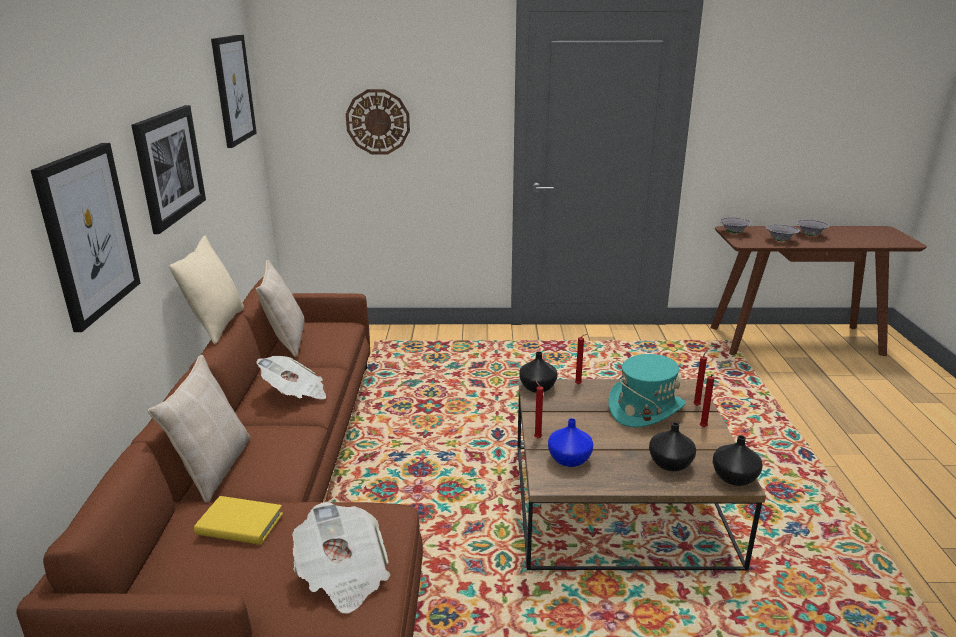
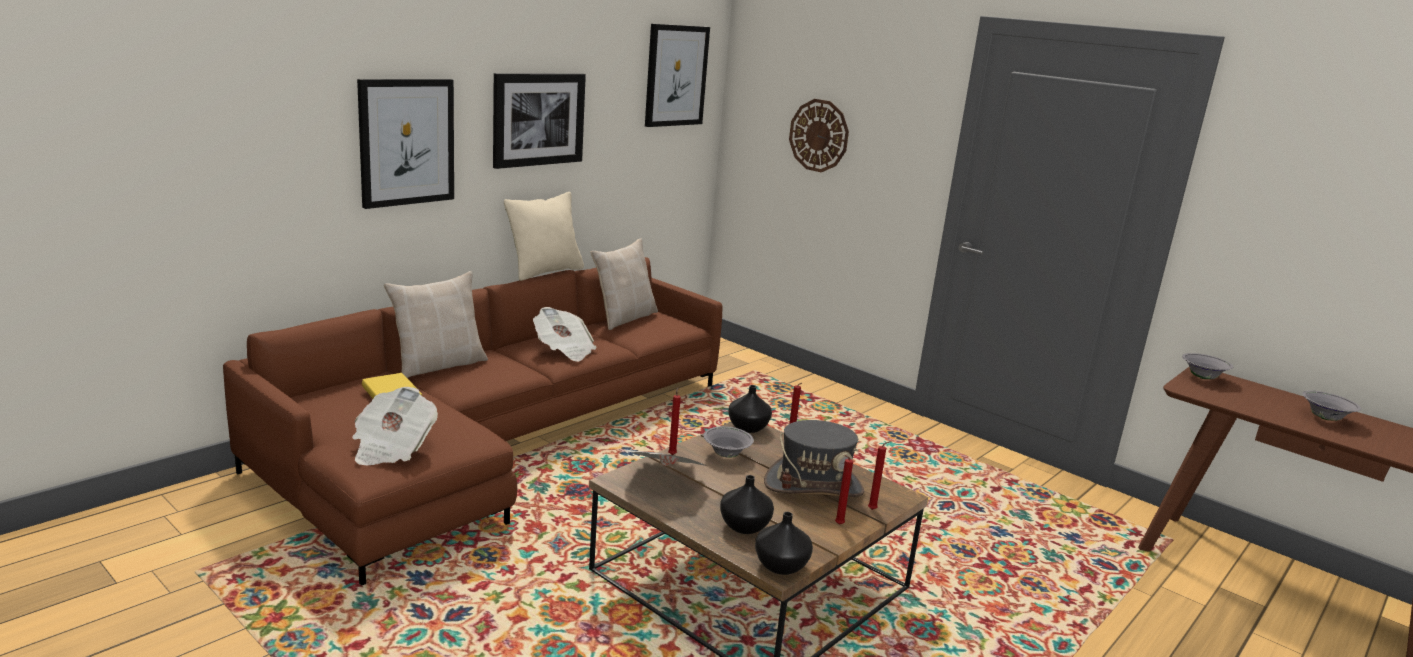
camera: 40 degrees right, 5 degrees down
(568, 459) = (666, 478): blue vase -> newspaper
(645, 409) = (813, 486): turquoise hat -> grey hat
(780, 240) = (1254, 405): grey bowl -> grey bowl (726, 455)

